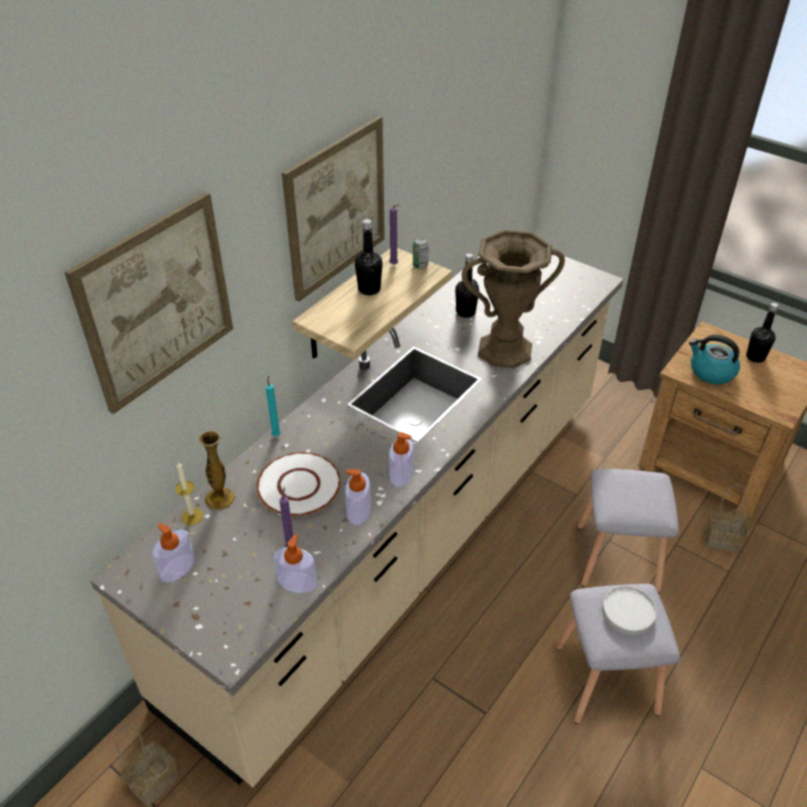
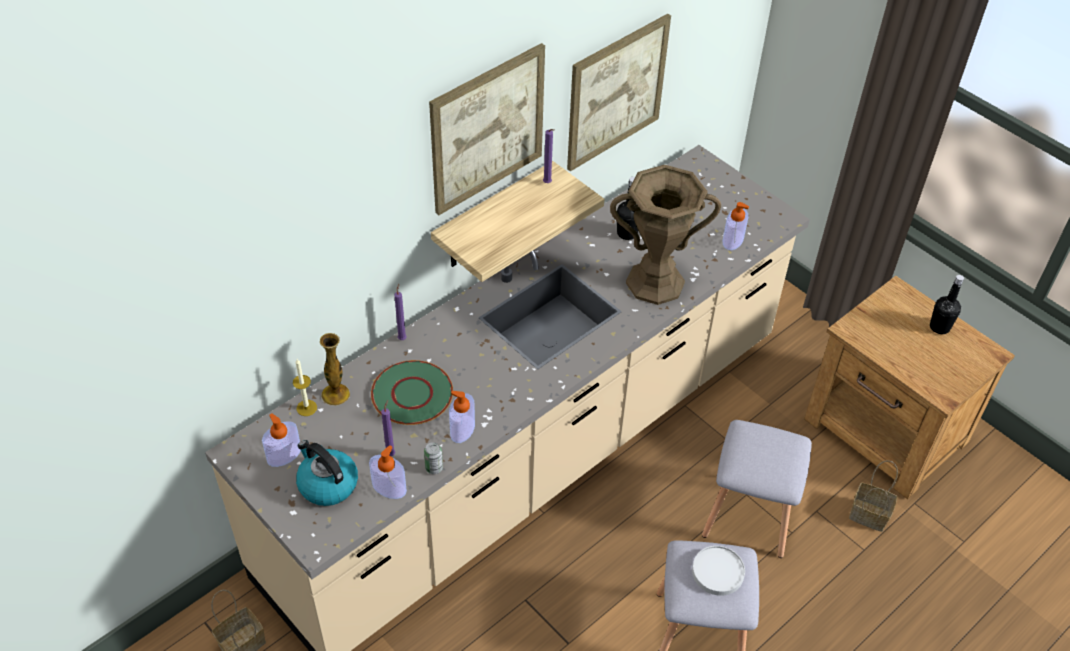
camera: 10 degrees right, 5 degrees up
(156, 302) = (293, 217): picture -> picture (616, 92)
(276, 434) = (402, 338): turquoise candle -> purple candle
(298, 485) = (412, 393): white plate -> green plate
(369, 289) = (515, 208): black bottle -> none
(401, 474) = (512, 399): soap dispenser -> soap dispenser (733, 240)
(420, 266) = (573, 188): can -> can (434, 468)
(711, 372) = (883, 336): kettle -> kettle (327, 484)

